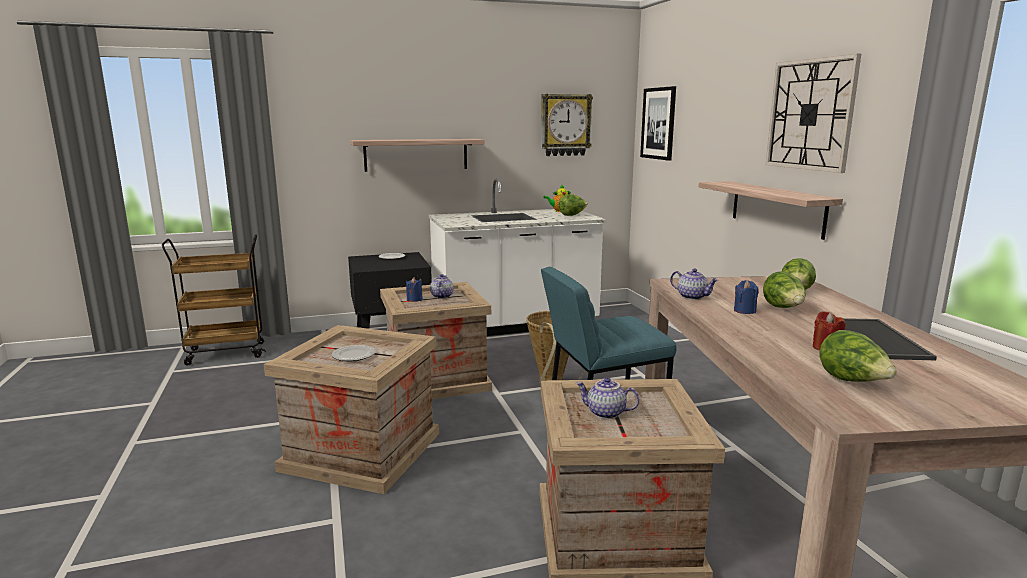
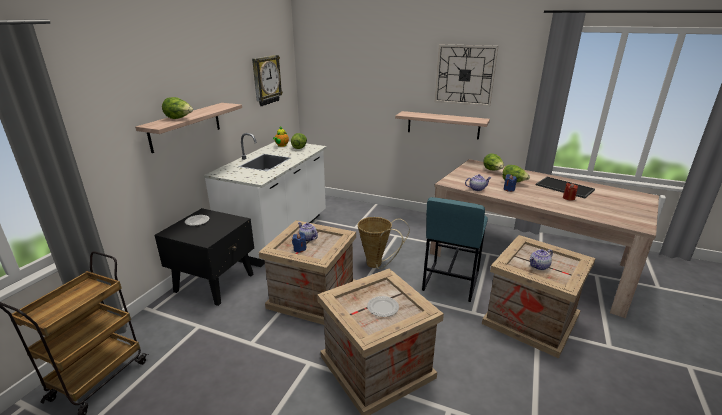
camera: 50 degrees left, 10 degrees up
(658, 123) = (325, 73): picture -> none
(852, 381) = (608, 211): lettuce -> lettuce (179, 118)

